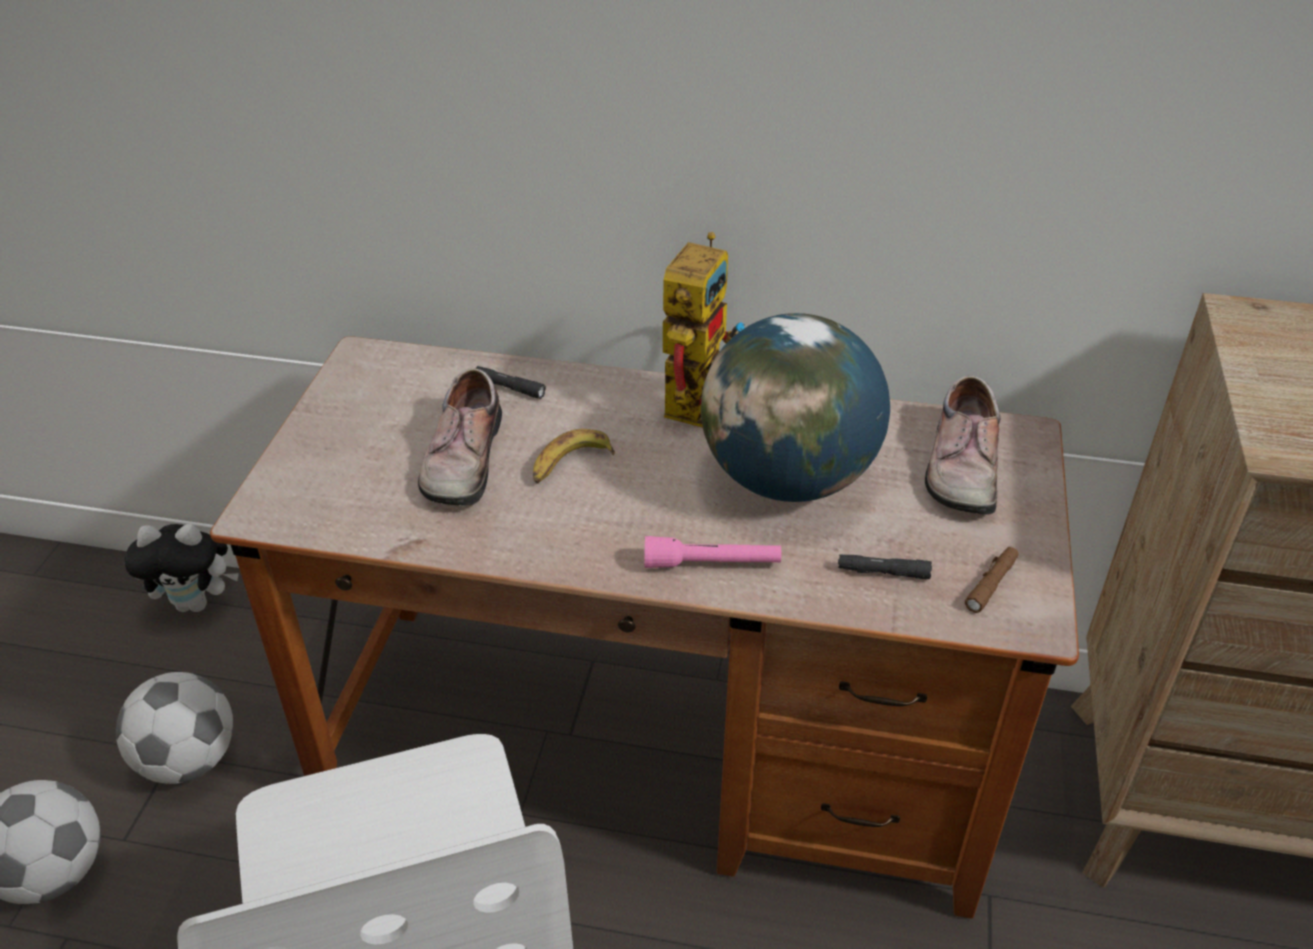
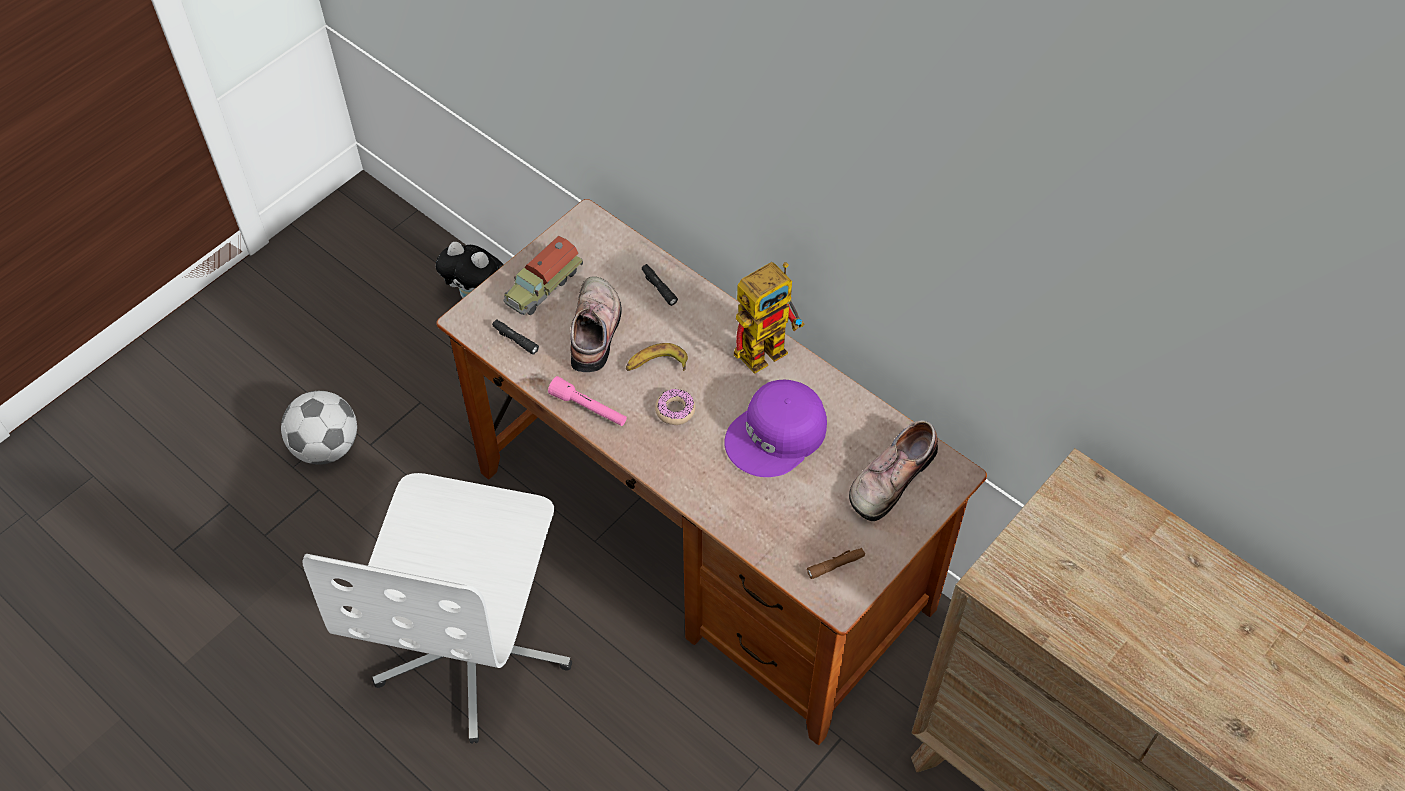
camera: 30 degrees right, 15 degrees up
(188, 760) = (425, 410): football -> none
(348, 439) = (543, 286): none -> toy truck
(460, 458) = (597, 330): shoe -> shoe turned 150 degrees clockwise
(635, 502) = (675, 410): none -> donut
(712, 564) = (688, 473): pink flashlight -> pink flashlight (589, 408)
(788, 477) = (777, 435): globe -> purple cap
(883, 572) = (780, 526): black flashlight -> black flashlight (515, 339)

